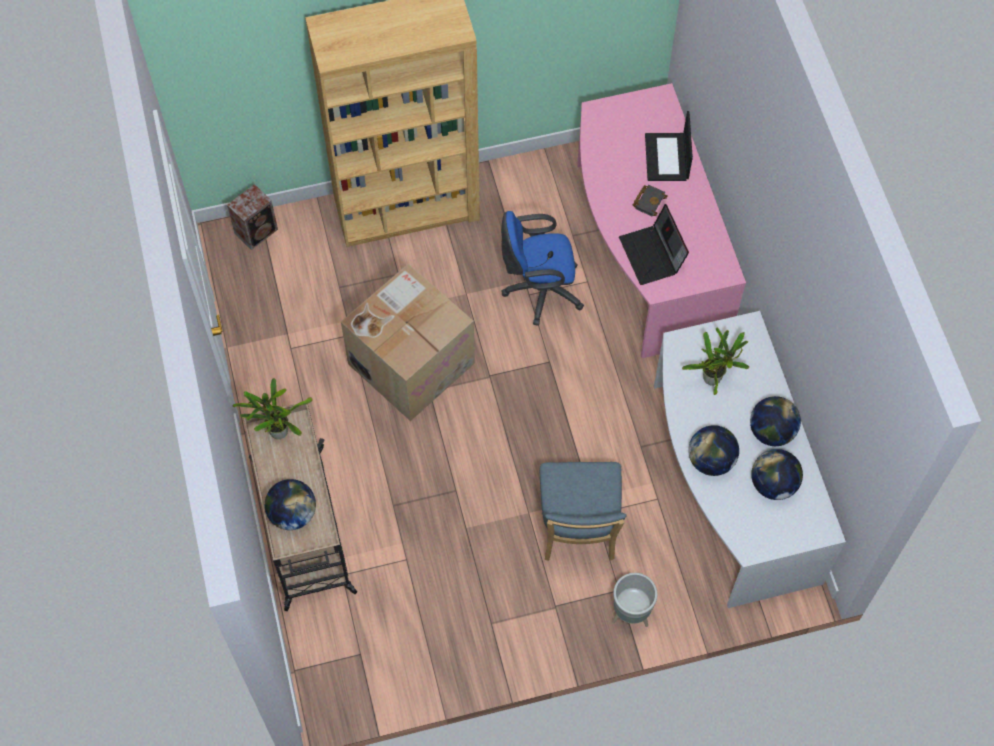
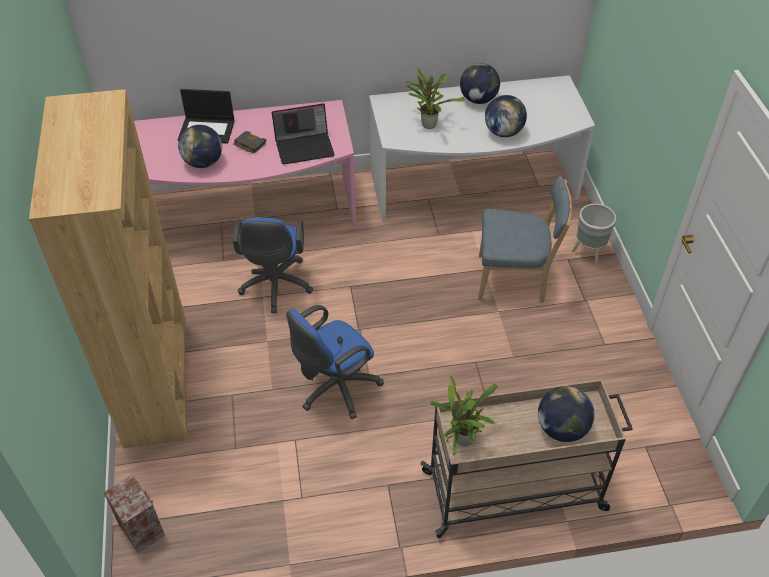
camera: 85 degrees left, 15 degrees down
(411, 361) = (335, 389): cardboard box -> blue office chair
(773, 484) = (524, 103): globe -> globe (203, 162)

